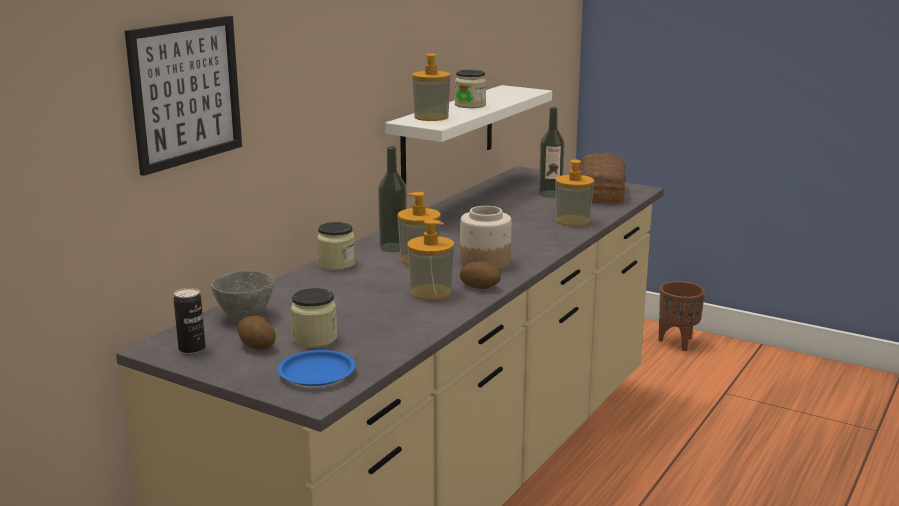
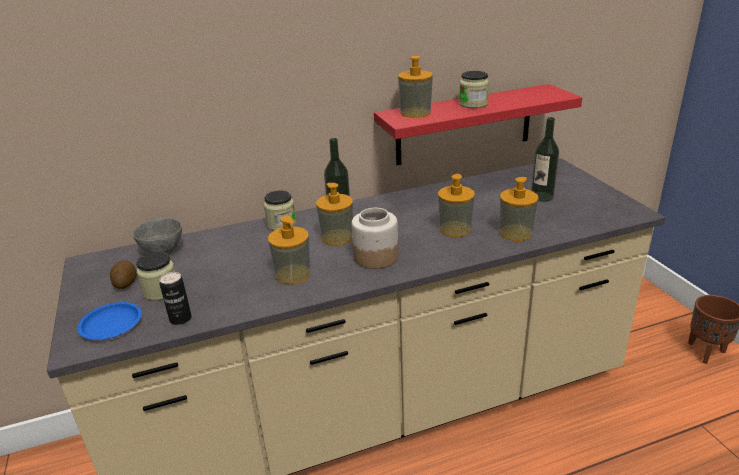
camera: 40 degrees right, 10 degrees up
(185, 92) = (123, 81): picture -> none
(192, 348) = (96, 270): can -> can (180, 319)
(448, 134) = (464, 125): white shelf -> red shelf
(480, 287) = (333, 282): potato -> none
(518, 229) = (455, 229): none -> soap dispenser
(602, 192) = (593, 206): bread -> none

